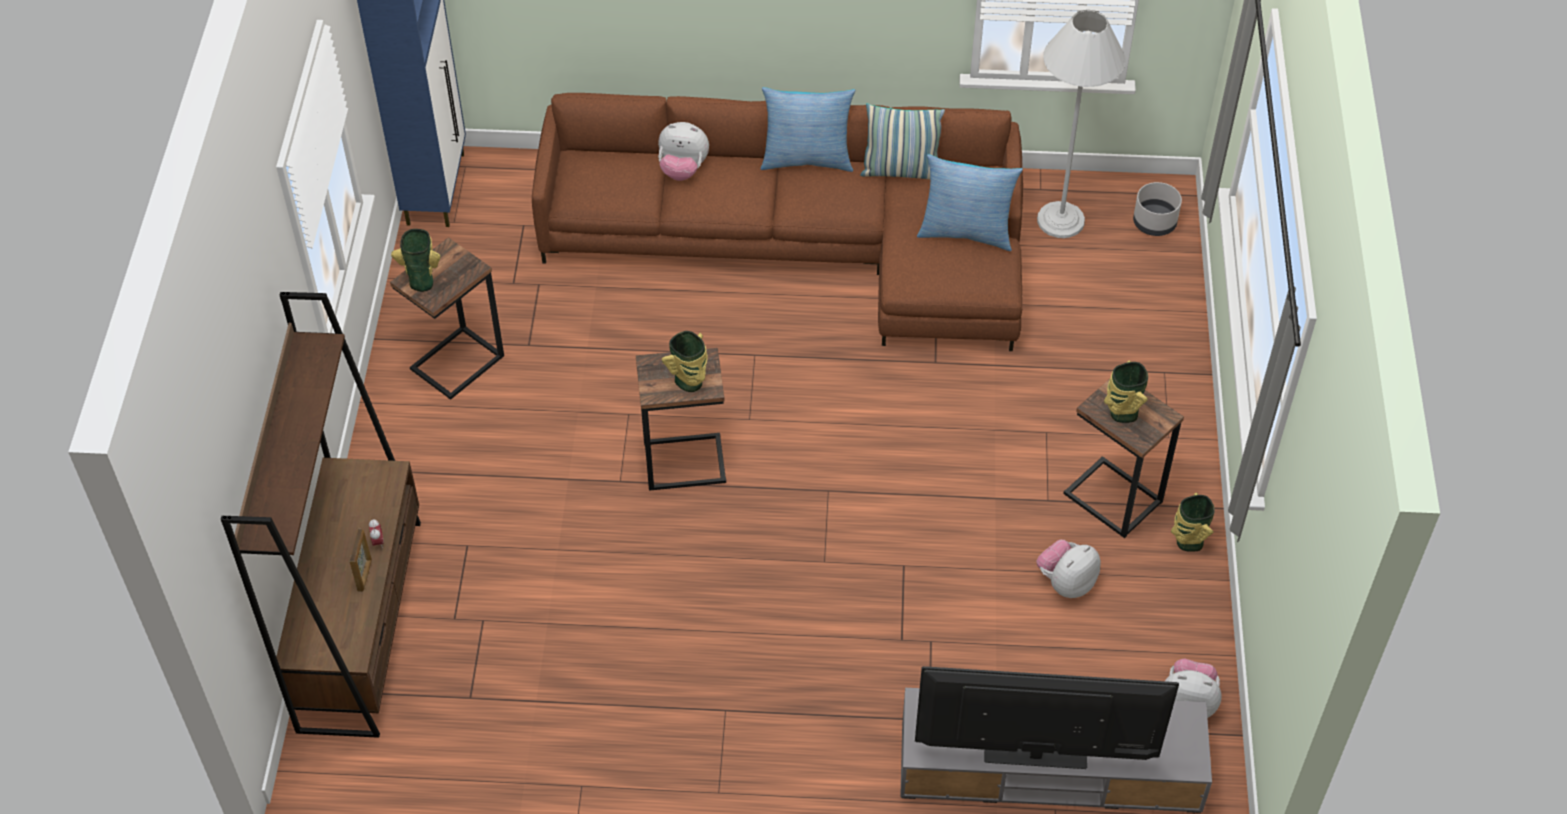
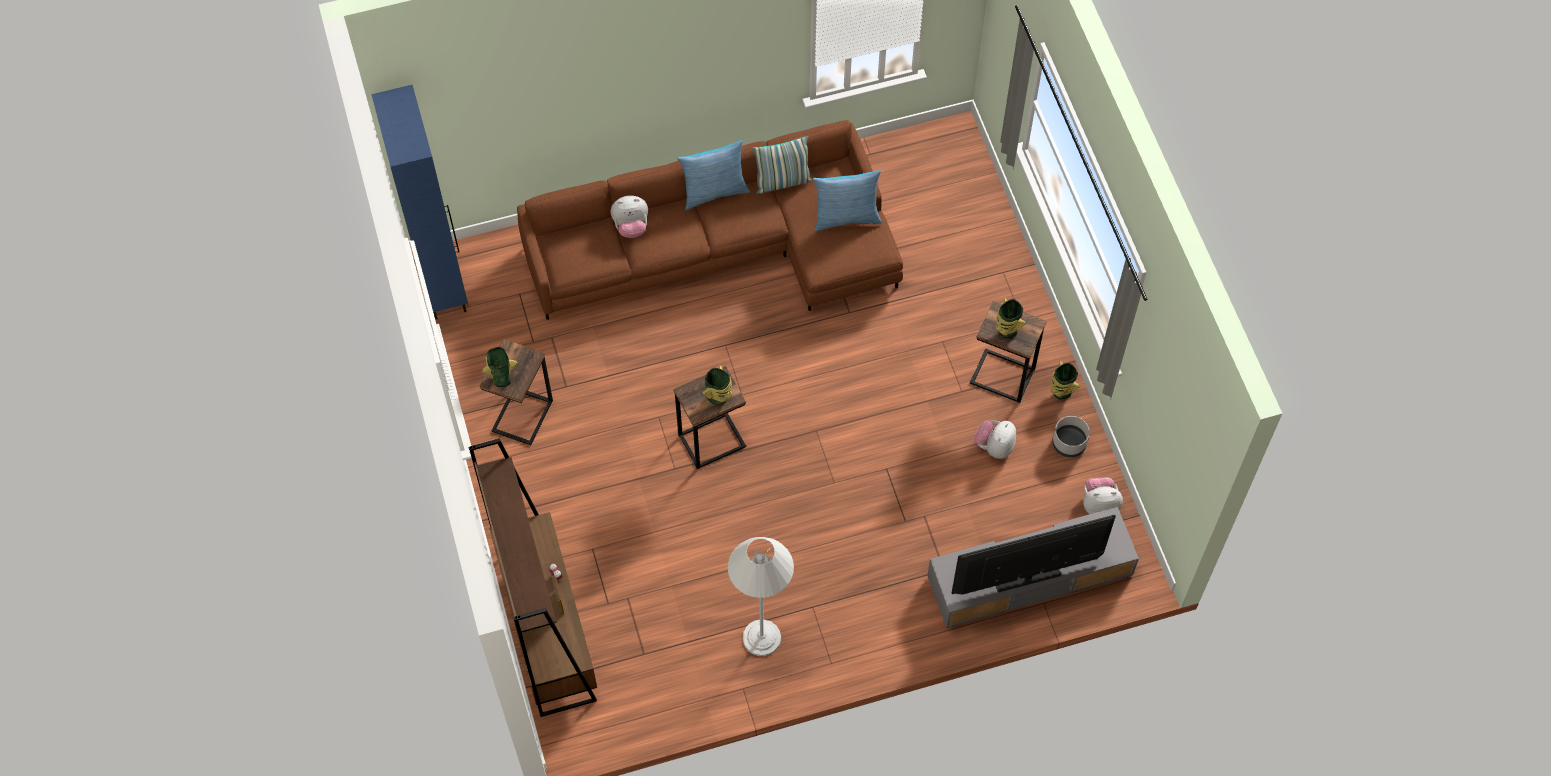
camera: 20 degrees left, 10 degrees up
(1060, 220) = (892, 175): white floor lamp -> white floor lamp (761, 638)
(1154, 222) = (956, 157): grey planter -> grey planter (1068, 443)

